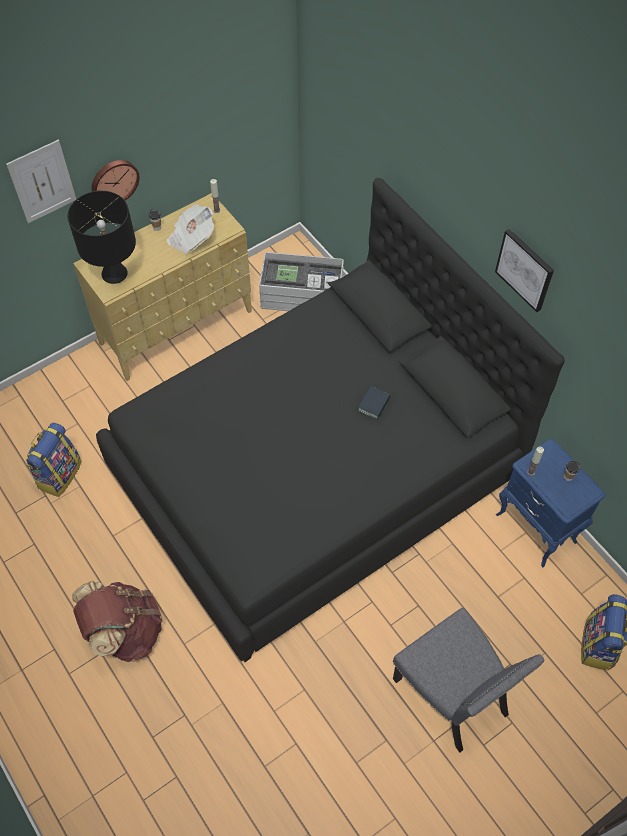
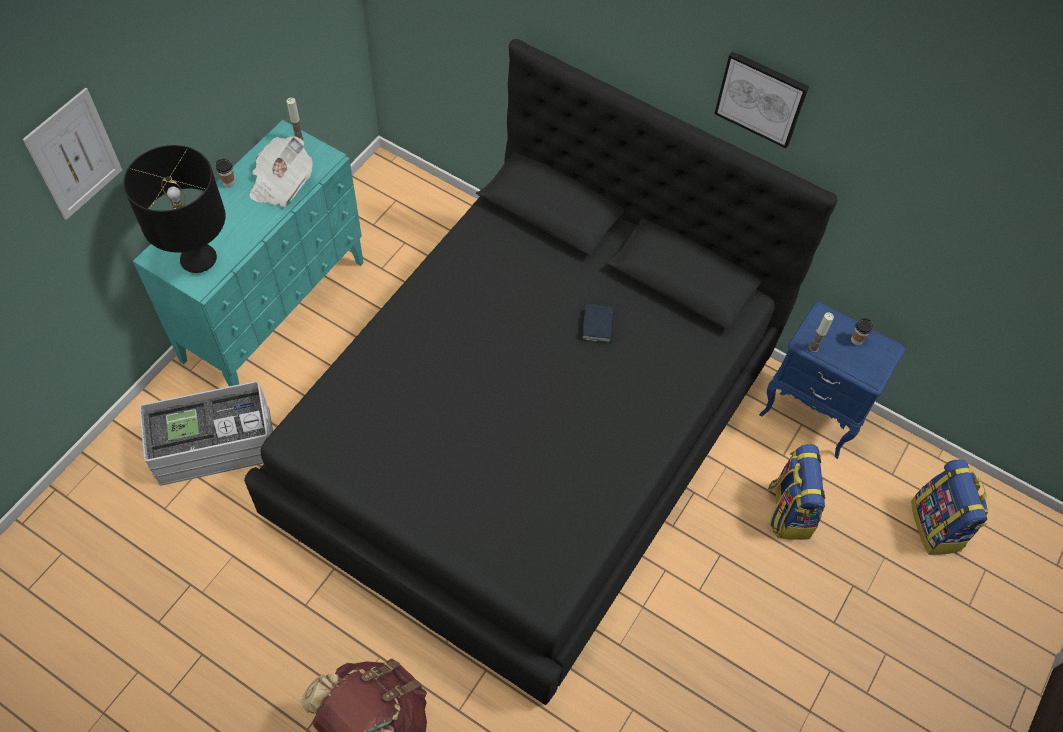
camera: 25 degrees left, 0 degrees up
(59, 474) = (197, 549): backpack -> backpack (788, 510)
(114, 181) = (164, 132): wall clock -> none
(178, 328) = (277, 311): beige dresser -> turquoise dresser
(302, 294) = (417, 223): grey storage box -> grey storage box (214, 443)
(451, 692) = (803, 644): grey chair -> none

